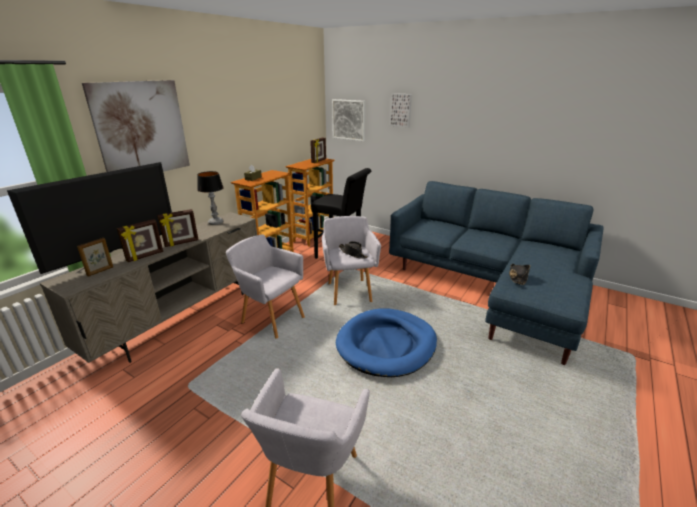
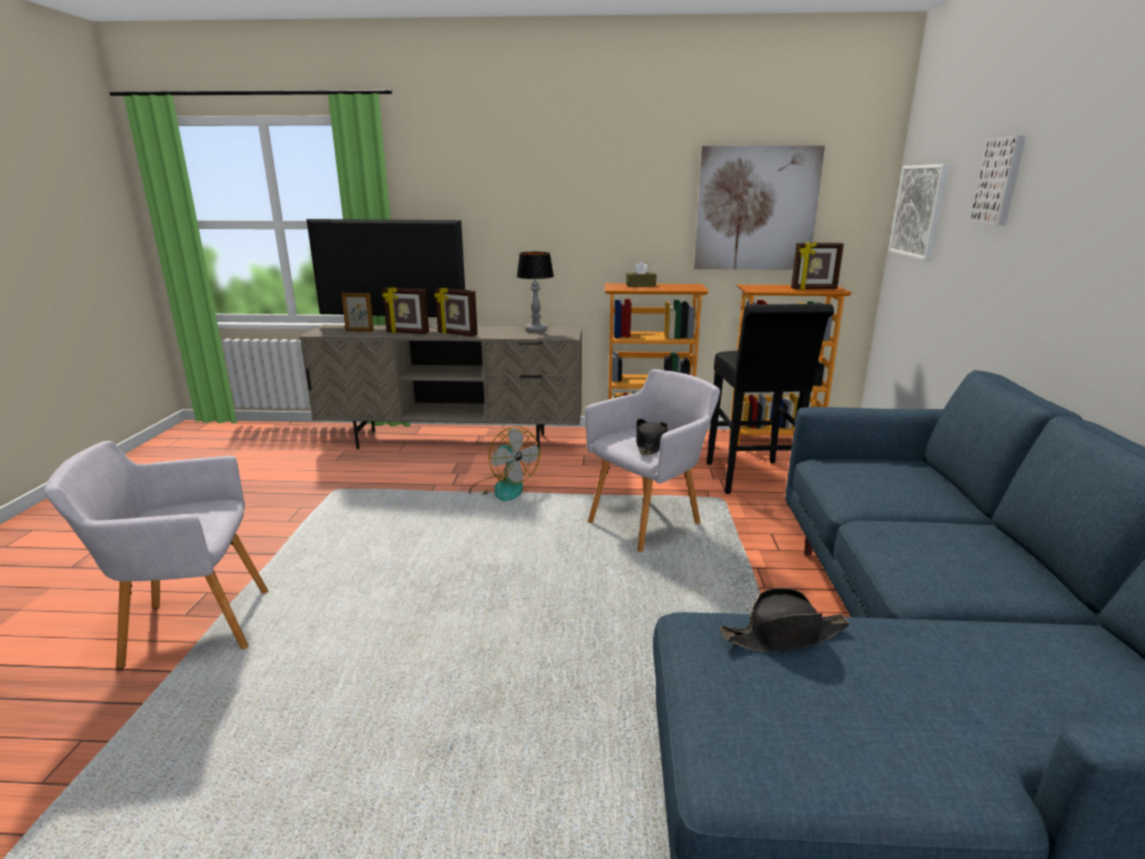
camera: 60 degrees right, 5 degrees down
(142, 129) = (479, 181): picture -> picture (756, 209)
(271, 318) = (503, 488): grey armchair -> fan
(386, 344) = (524, 605): blue dog bed -> none

